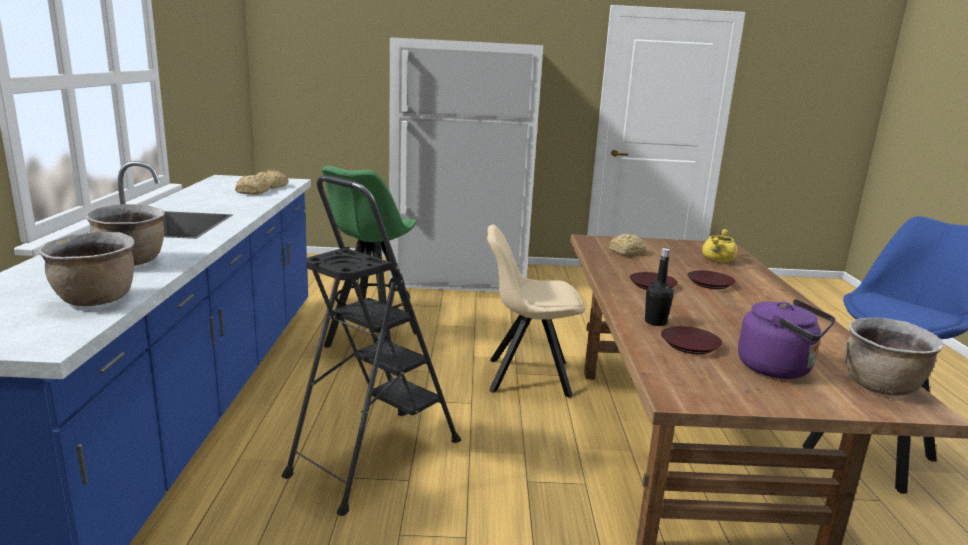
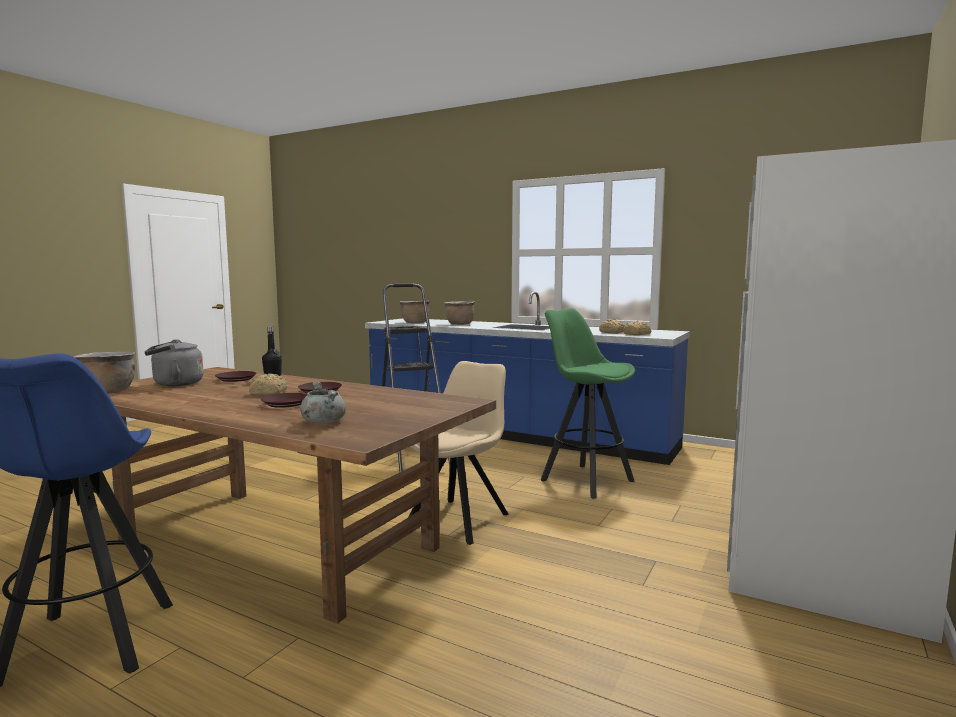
camera: 120 degrees right, 10 degrees down
(627, 252) = (406, 402): bread -> bread (268, 393)
(718, 260) = (323, 422): yellow cooking pot -> grey cooking pot
(779, 369) = (175, 384): purple kettle -> grey kettle

